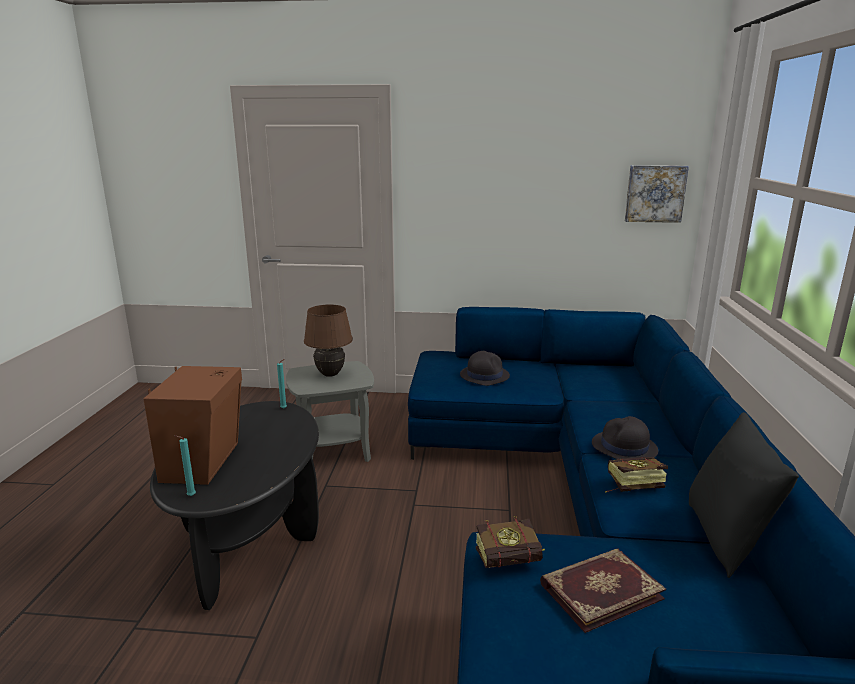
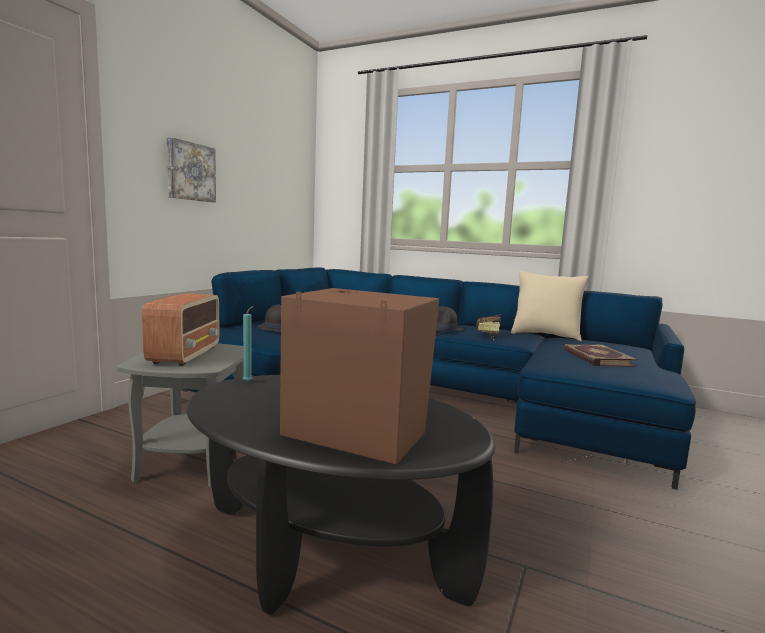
camera: 70 degrees left, 10 degrees down
(190, 496) = (450, 445): turquoise candle -> none
(330, 374) = (186, 354): brown table lamp -> radio
(514, 561) = (568, 367): book -> none
(655, 193) = (296, 182): picture -> picture (190, 172)
(726, 538) = (545, 336): black pillow -> beige pillow

